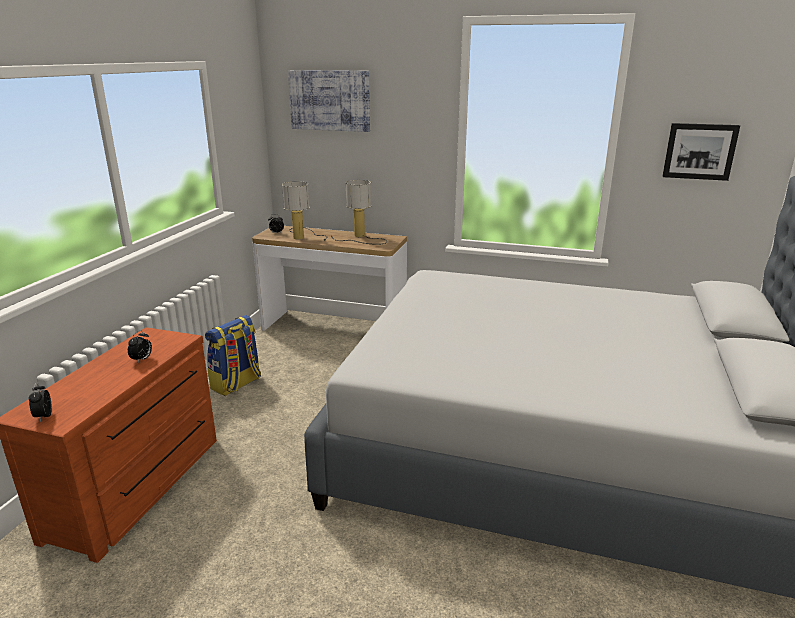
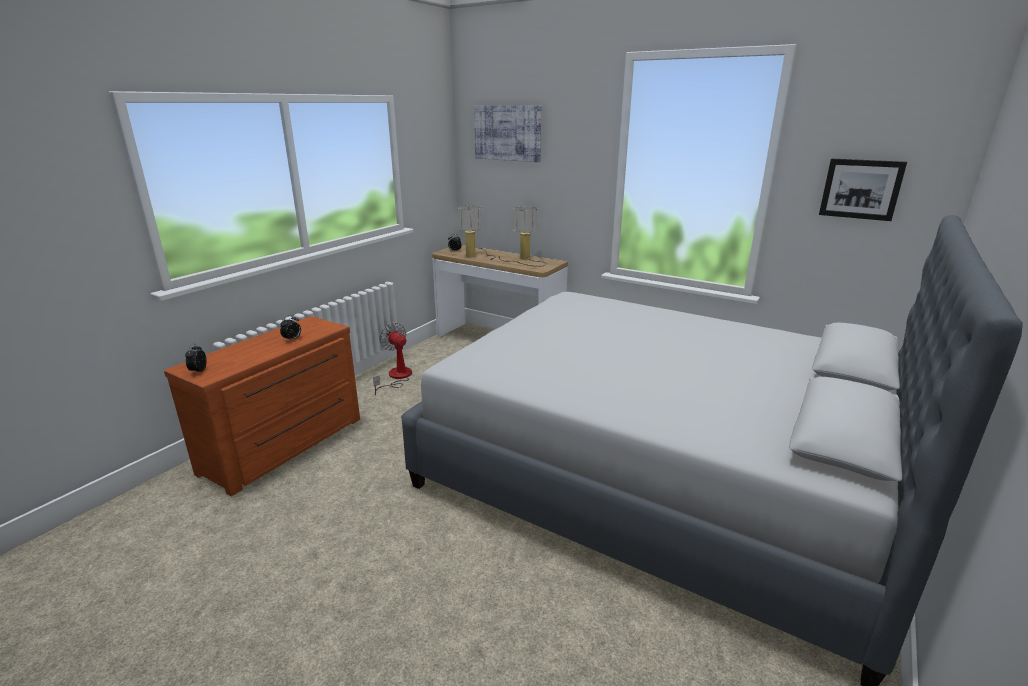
camera: 15 degrees right, 0 degrees up
(236, 384) = (396, 377): backpack -> fan

